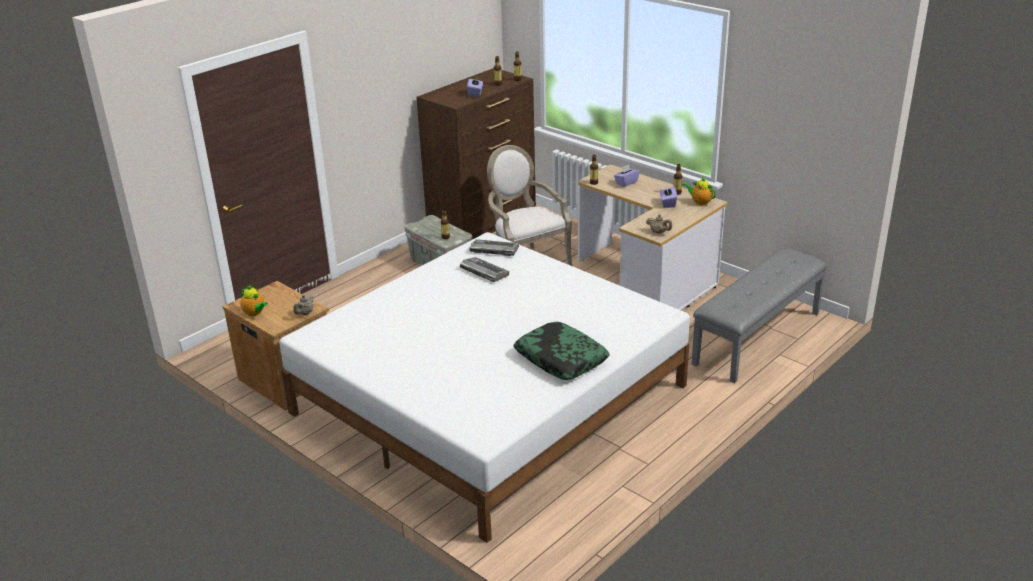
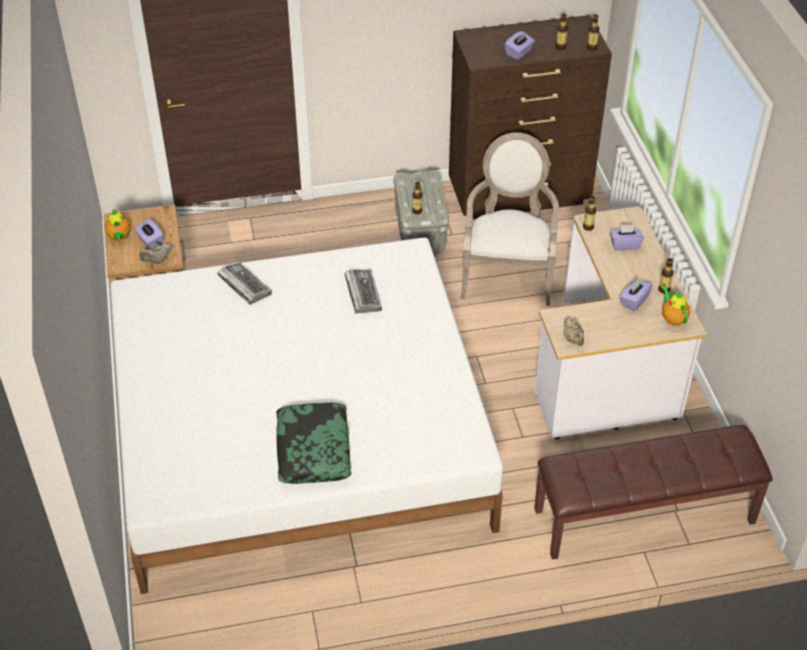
camera: 35 degrees right, 15 degrees up
(284, 305) = (150, 241): none -> purple tissue box
(493, 250) = (403, 268): keyboard -> keyboard (244, 285)
(758, 338) = (644, 517): grey bench -> brown bench

